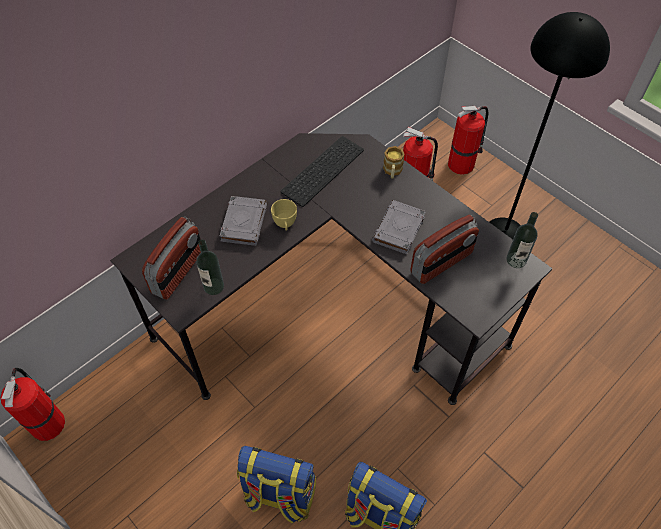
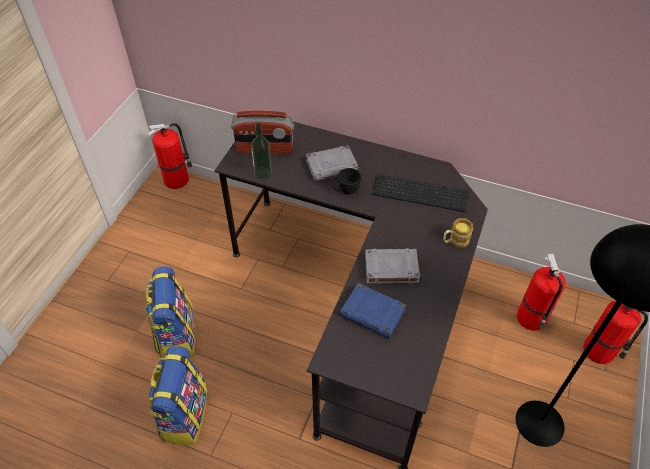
camera: 65 degrees right, 5 degrees down
(285, 225) = (346, 191): yellow cup -> black cup
(441, 263) = (373, 313): radio -> blue book
(516, 260) = (415, 375): bottle -> none

